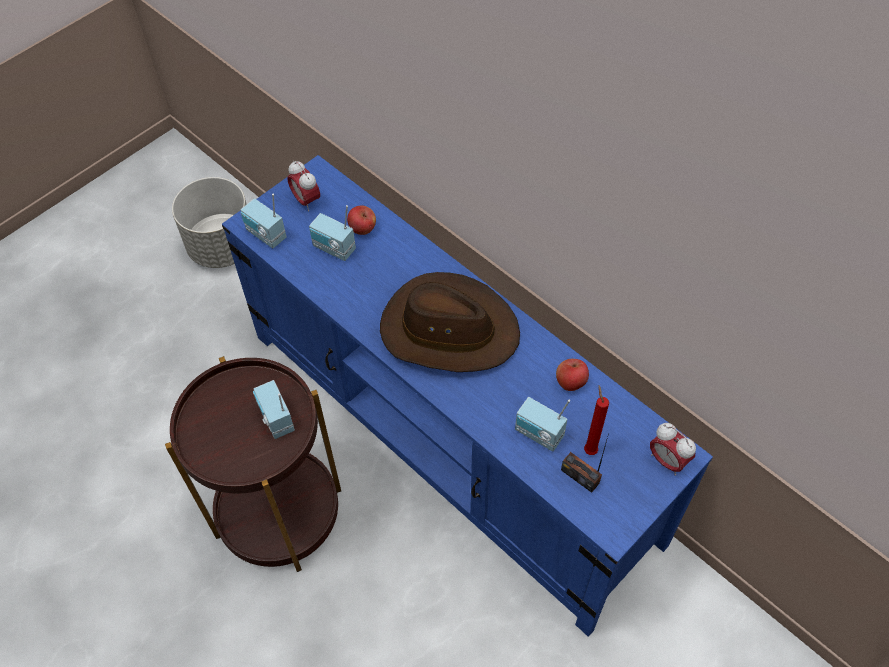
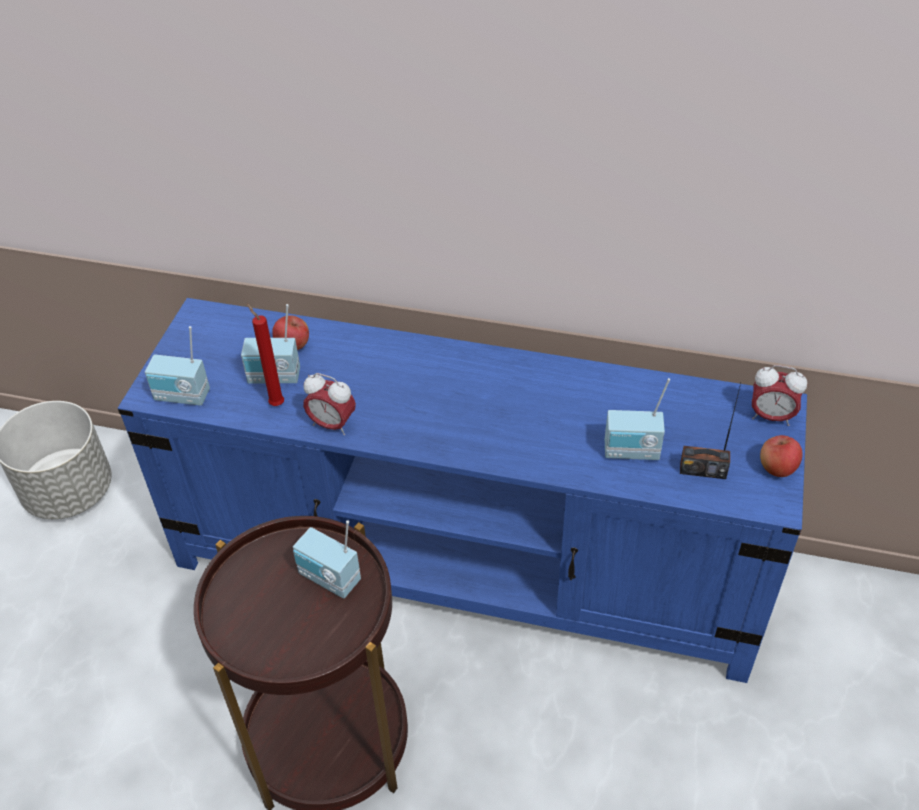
camera: 30 degrees left, 10 degrees down
(306, 200) = (206, 345): alarm clock -> alarm clock (332, 424)
(448, 329) = (461, 398): brown hat -> none
(570, 382) = (624, 391): apple -> apple (777, 468)
(589, 449) = (691, 441): red candle -> red candle (275, 403)

